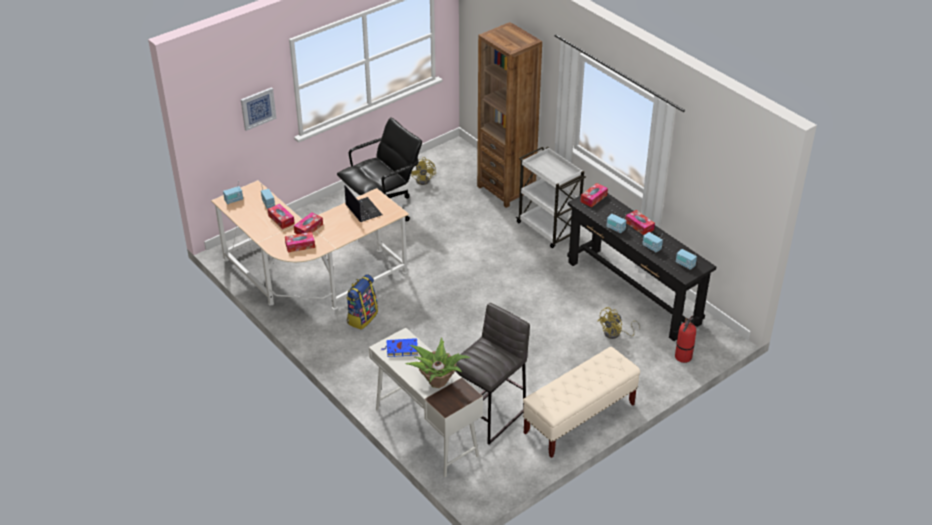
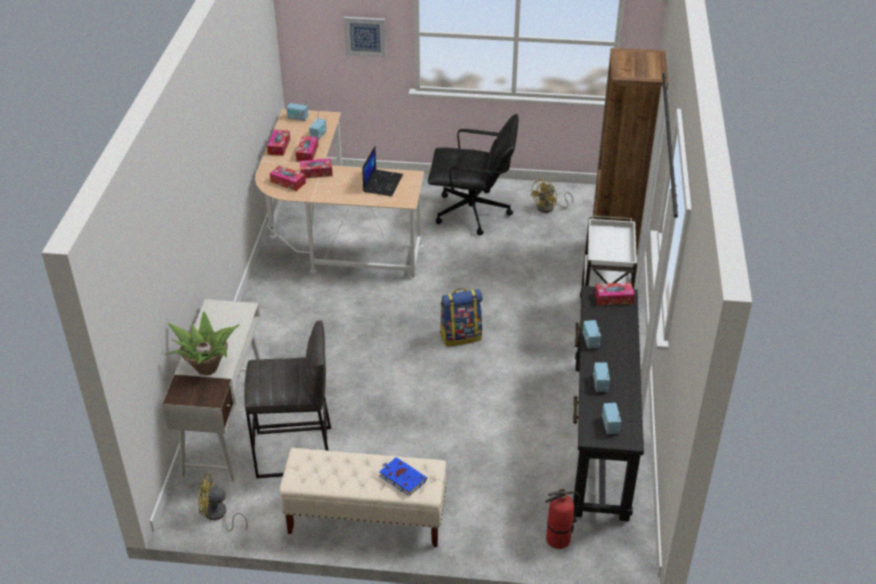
camera: 45 degrees right, 0 degrees up
(362, 317) = (321, 293): backpack -> backpack (460, 336)
(401, 349) = (224, 319): blue book -> blue book (401, 478)
(615, 334) = (521, 465): yellow fan -> yellow fan (218, 515)
(639, 226) = (620, 354): tissue box -> tissue box (279, 147)

